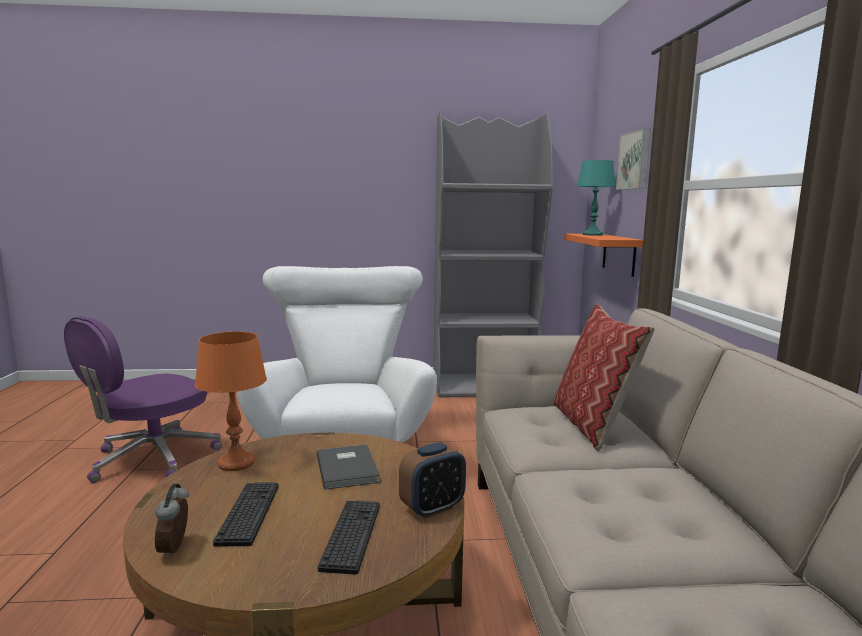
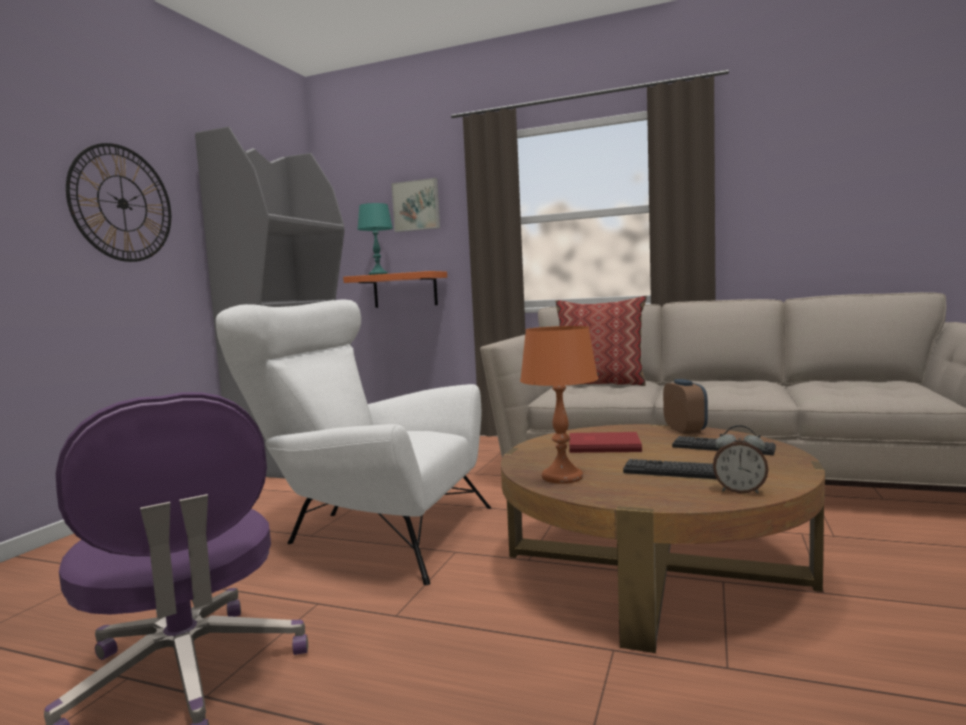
camera: 65 degrees left, 5 degrees down
(348, 468) = (602, 445): grey book -> red book
(372, 178) = (122, 203): none -> wall clock

